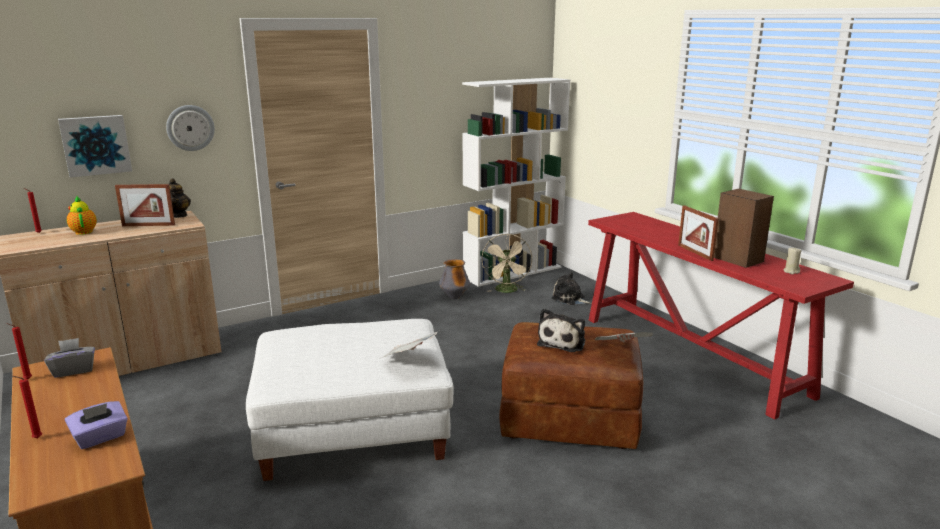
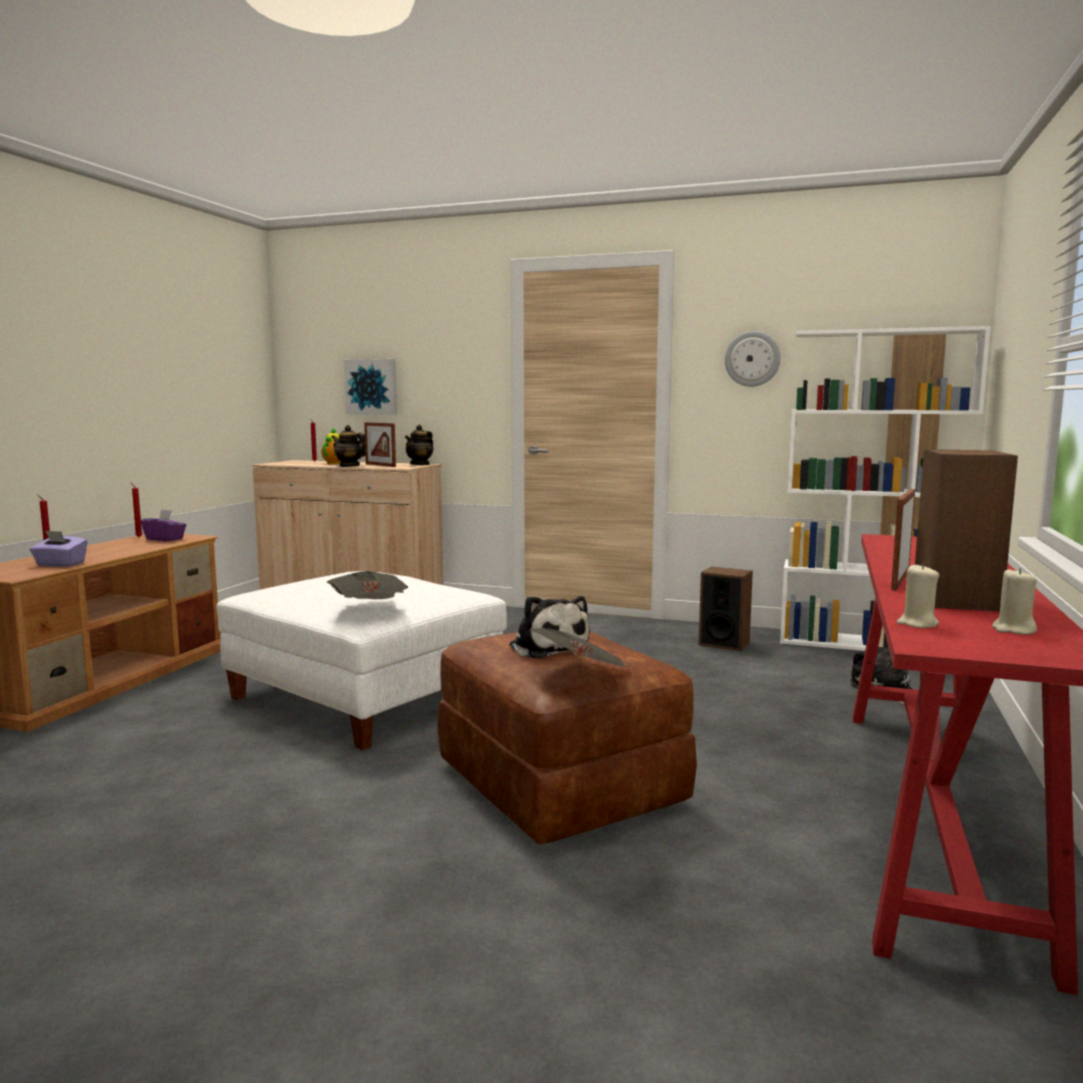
camera: 50 degrees right, 10 degrees down
(74, 370) = (165, 539): grey tissue box -> purple tissue box
(124, 233) = (349, 466): none -> teapot
(190, 128) = (451, 376): wall clock -> wall clock (752, 359)
(454, 297) = (724, 643): vase -> speaker
(507, 291) = (808, 657): beige fan -> none
(563, 342) = (547, 647): plush toy -> plush toy turned 105 degrees counterclockwise
(769, 279) = (917, 624): none -> beige candle

